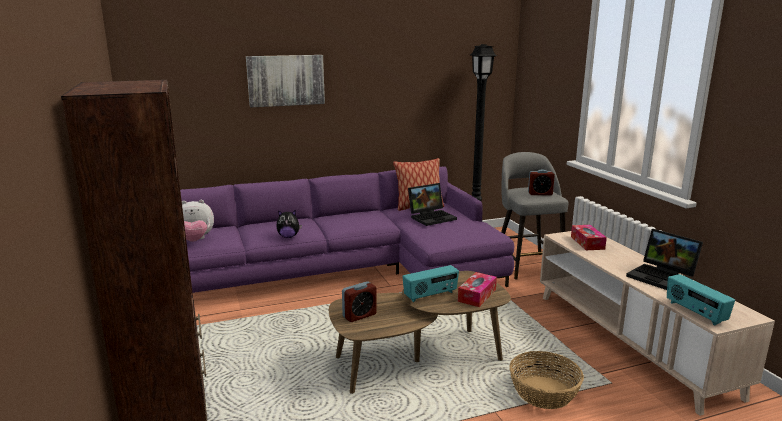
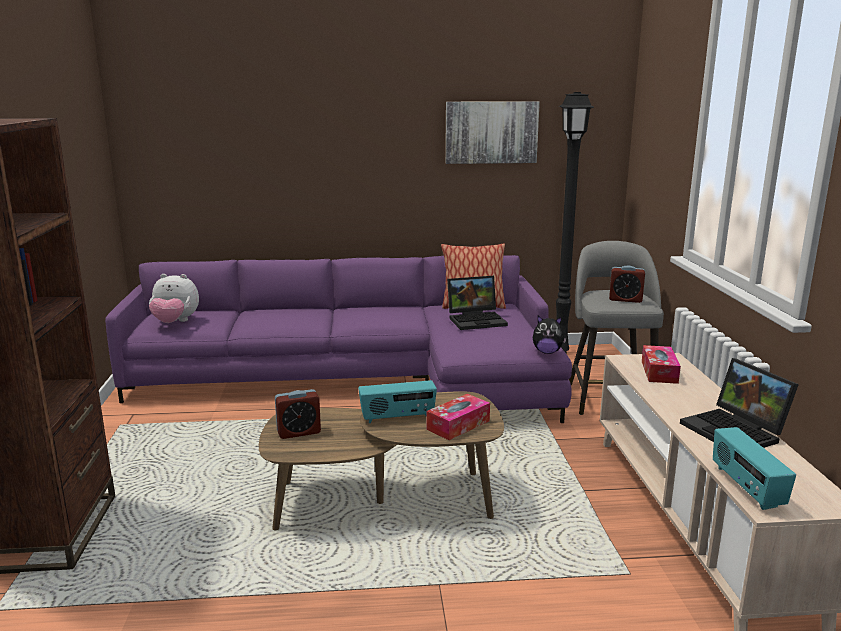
camera: 15 degrees right, 0 degrees up
(286, 80) = (310, 134): picture -> picture (491, 132)
(288, 236) = (284, 328): plush toy -> plush toy (547, 352)
(544, 392) = (523, 571): basket -> none

